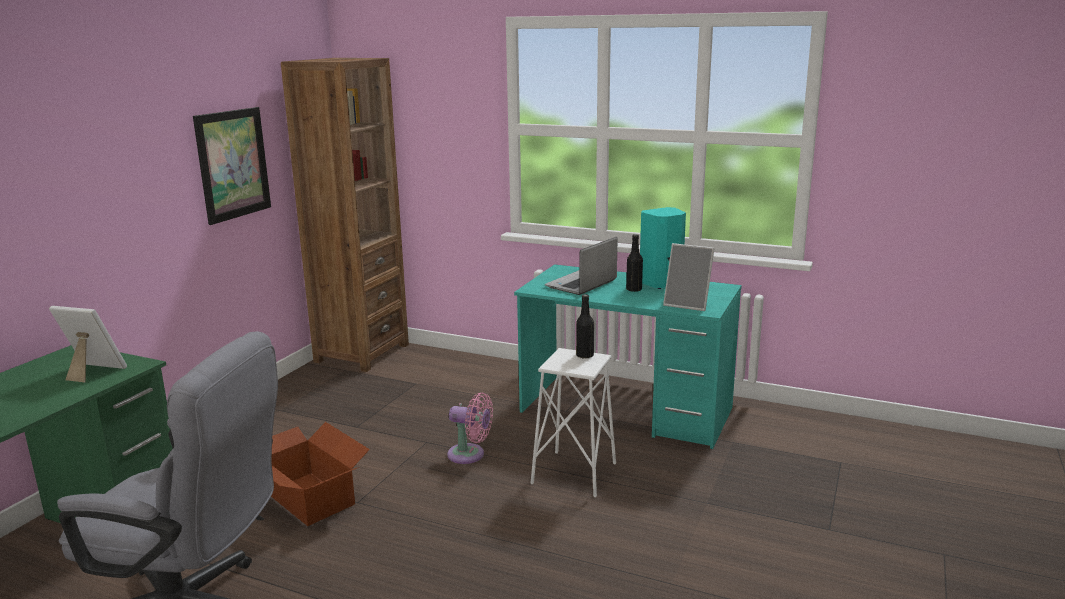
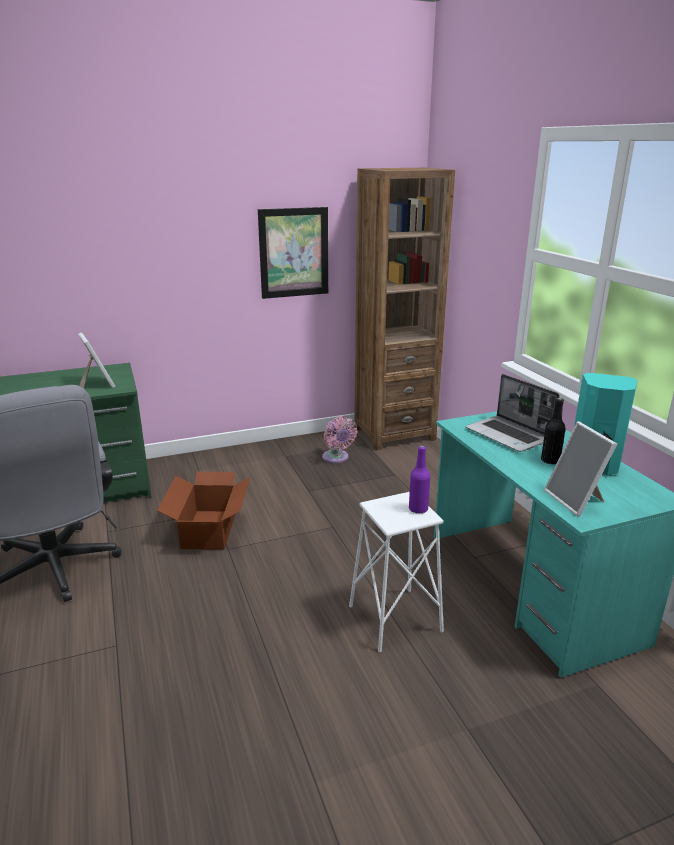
camera: 45 degrees right, 5 degrees up
(470, 455) = (344, 554): pink fan -> pink fan (336, 458)
(581, 284) = (509, 435): laptop -> laptop turned 120 degrees counterclockwise
(584, 355) = (418, 509): black bottle -> purple bottle

